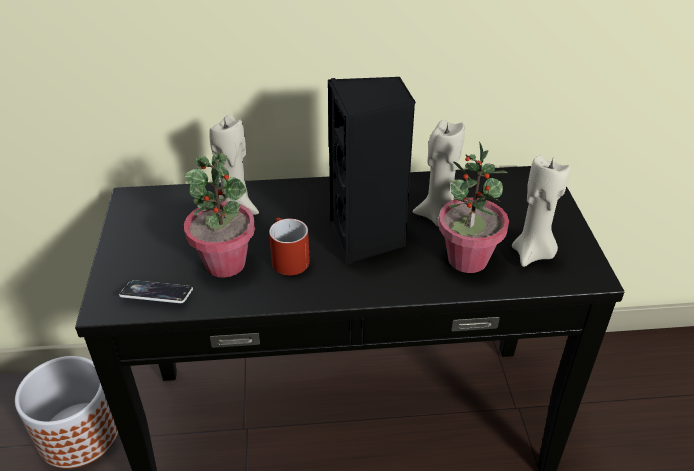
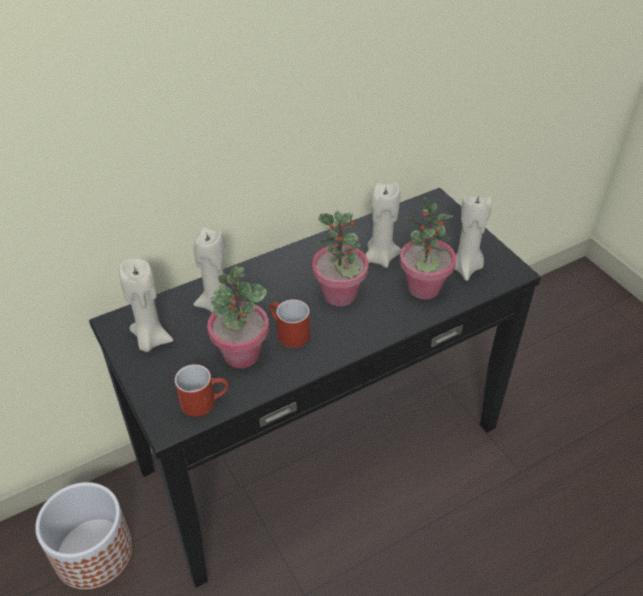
camera: 25 degrees left, 5 degrees up
(151, 222) = (150, 340): none -> beige candle
(157, 295) = (204, 401): phone -> red mug
(368, 238) = (340, 295): black speaker -> potted plant

